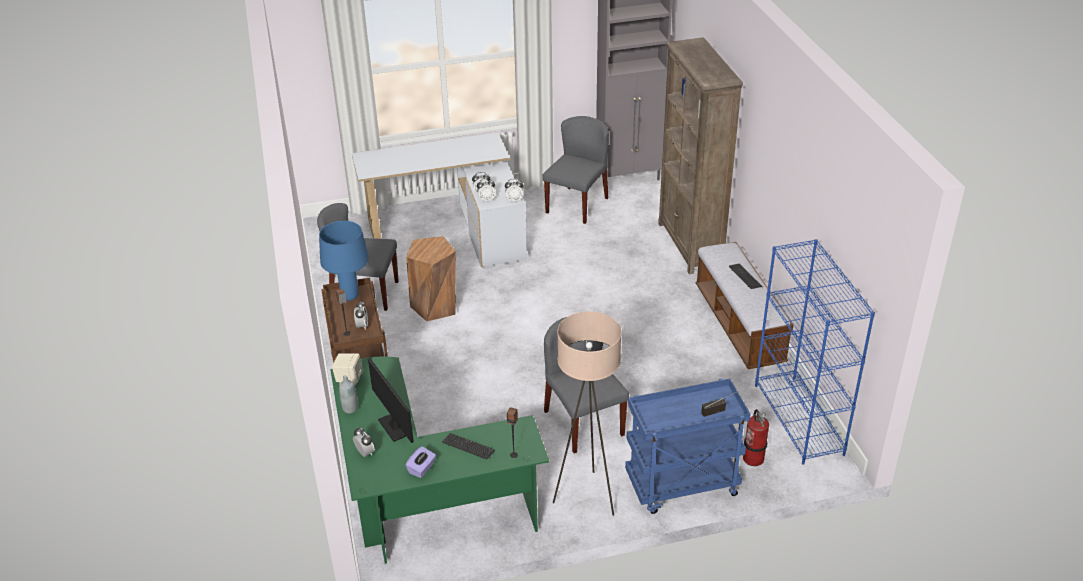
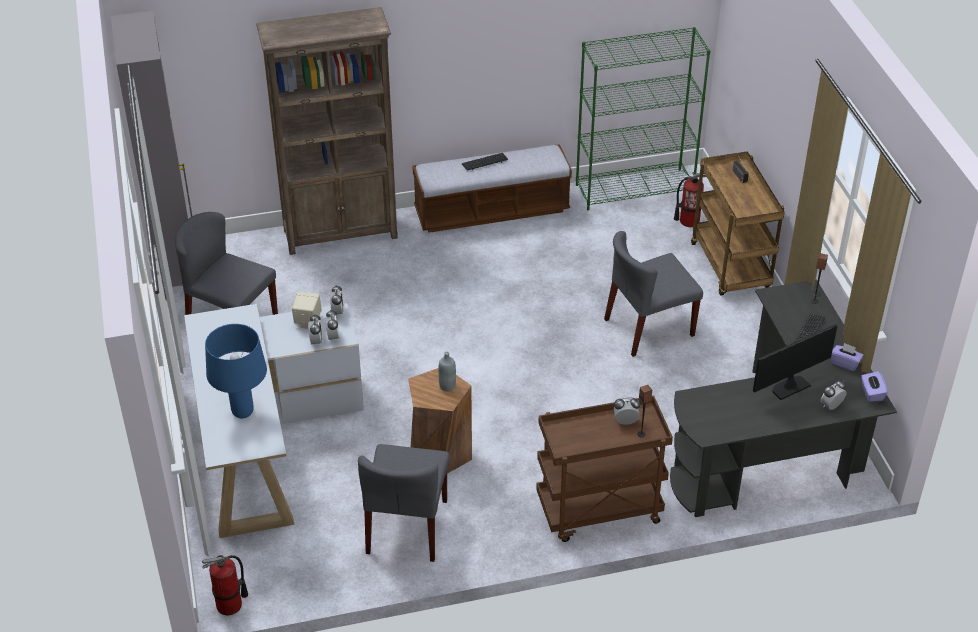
camera: 90 degrees left, 5 degrees up
(312, 227) = (229, 605): none -> fire extinguisher
(349, 380) = (718, 429): beige speaker -> beige speaker (307, 321)
(350, 297) = (568, 438): blue table lamp -> blue table lamp (243, 412)
(350, 408) = (765, 423): grey bottle -> grey bottle (447, 386)
(377, 483) = (871, 393): none -> purple tissue box
(420, 501) = (777, 449): green desk -> black desk
(586, 496) = (752, 328): beige floor lamp -> none
(681, 487) = (731, 267): blue cart -> brown cart
(799, 419) = (635, 189): blue bookcase -> green bookcase

